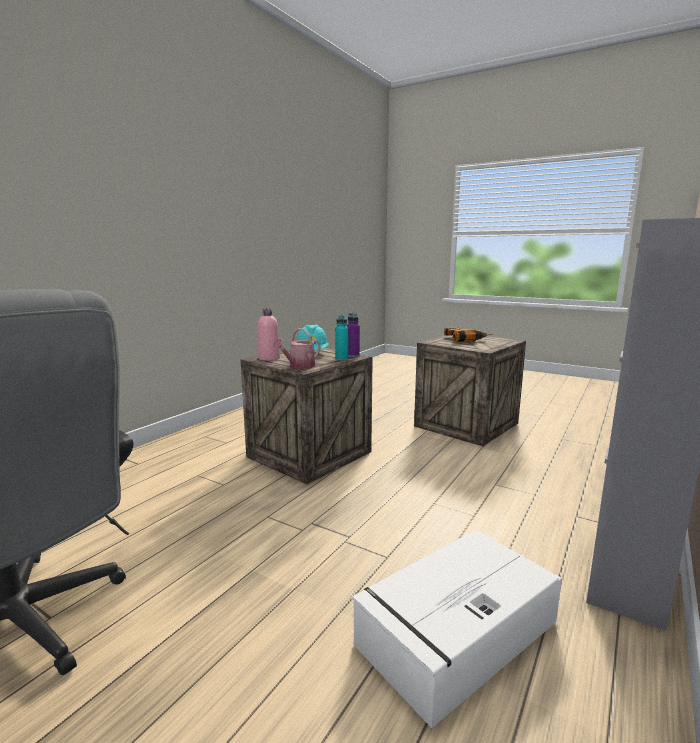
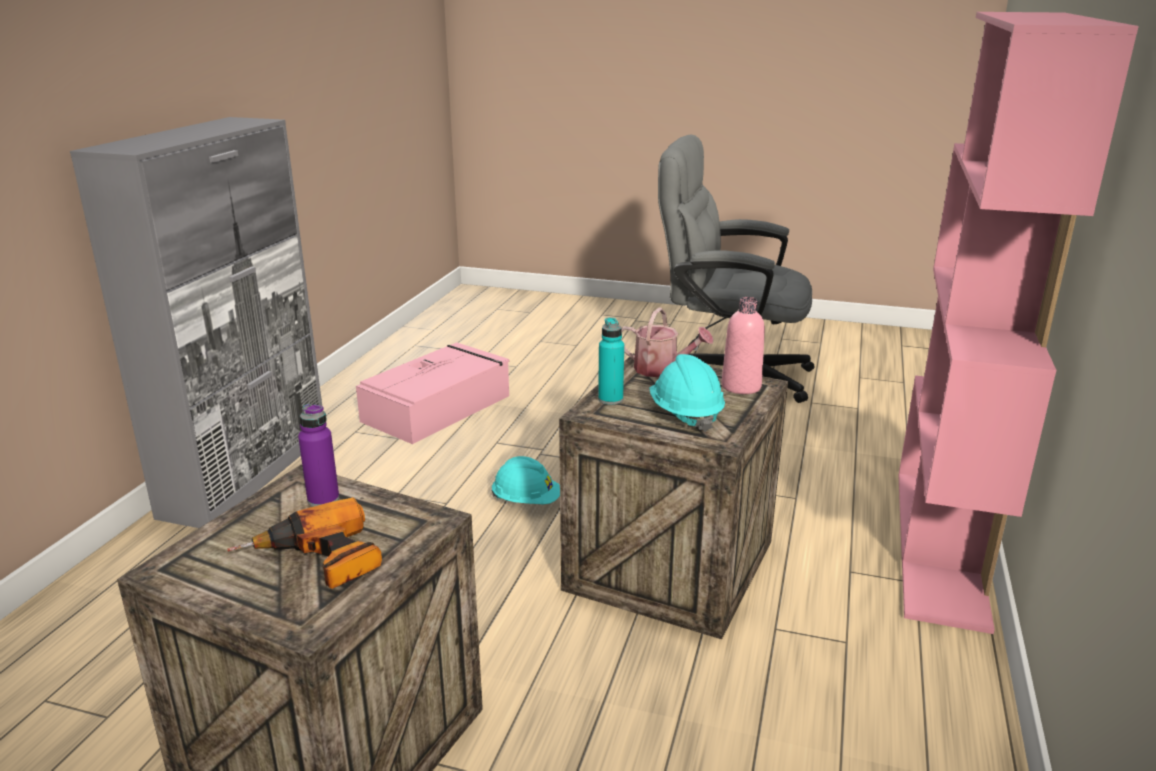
camera: 165 degrees right, 10 degrees up
(164, 446) = (941, 544): none -> pink bookcase
(299, 366) = (662, 370): watering can -> watering can turned 90 degrees clockwise
(353, 355) = (598, 415): purple bottle -> purple bottle (323, 499)
(374, 496) = (526, 501): none -> turquoise hard hat
(455, 635) = (438, 407): white storage box -> pink storage box

